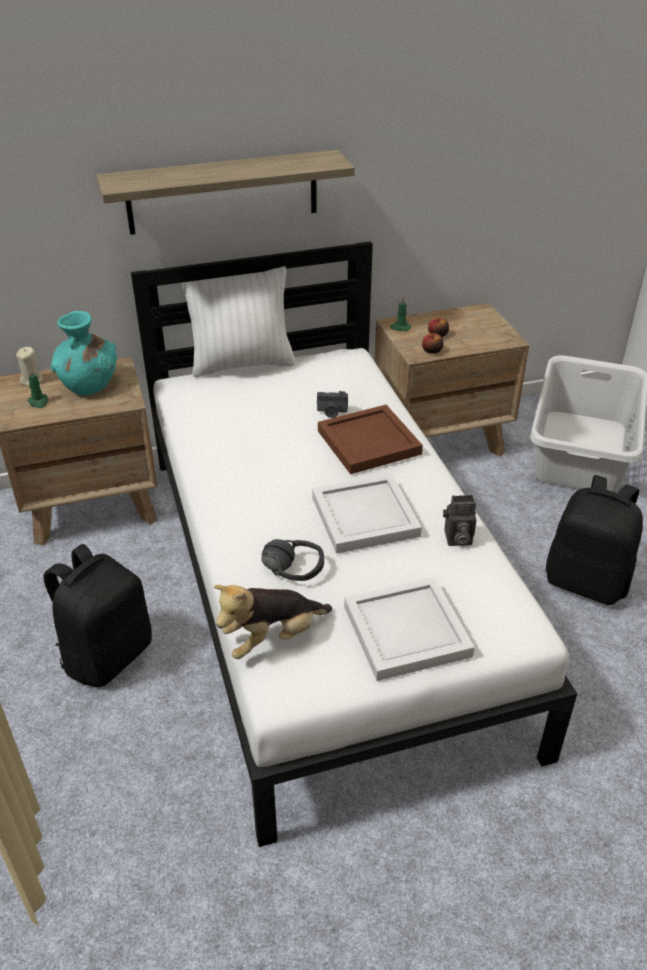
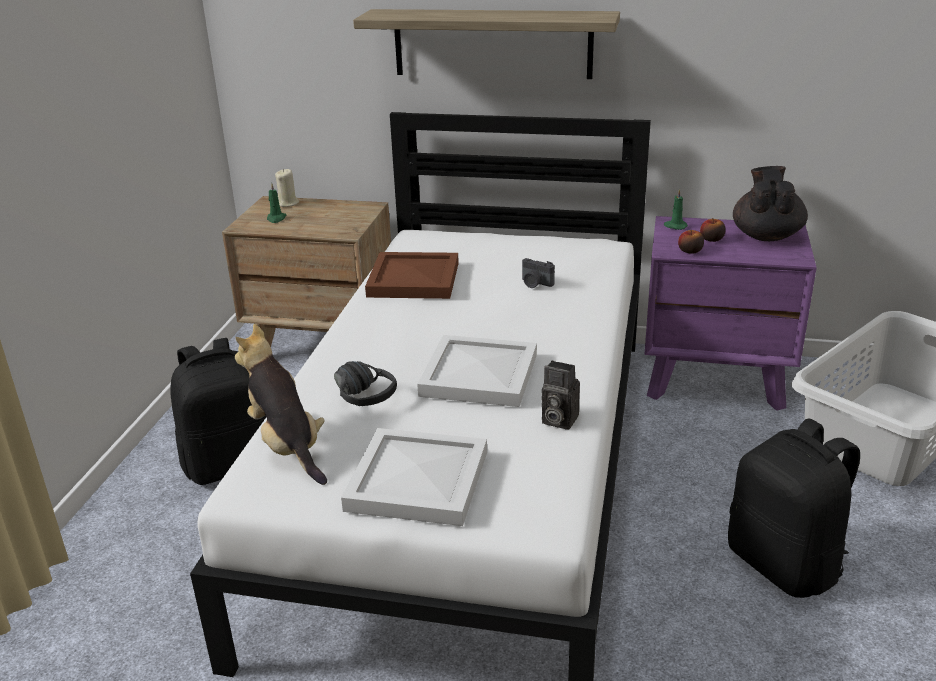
camera: 30 degrees right, 10 degrees down
(89, 385) = (329, 215): turquoise vase -> none
(242, 364) = (491, 231): white pillow -> none
(273, 638) = (287, 445): plush toy -> plush toy turned 60 degrees clockwise
(369, 441) = (549, 315): brown tray -> brown tray (415, 279)
(440, 440) = (715, 378): brown nightstand -> purple nightstand
(473, 322) = (766, 236): none -> black teapot

